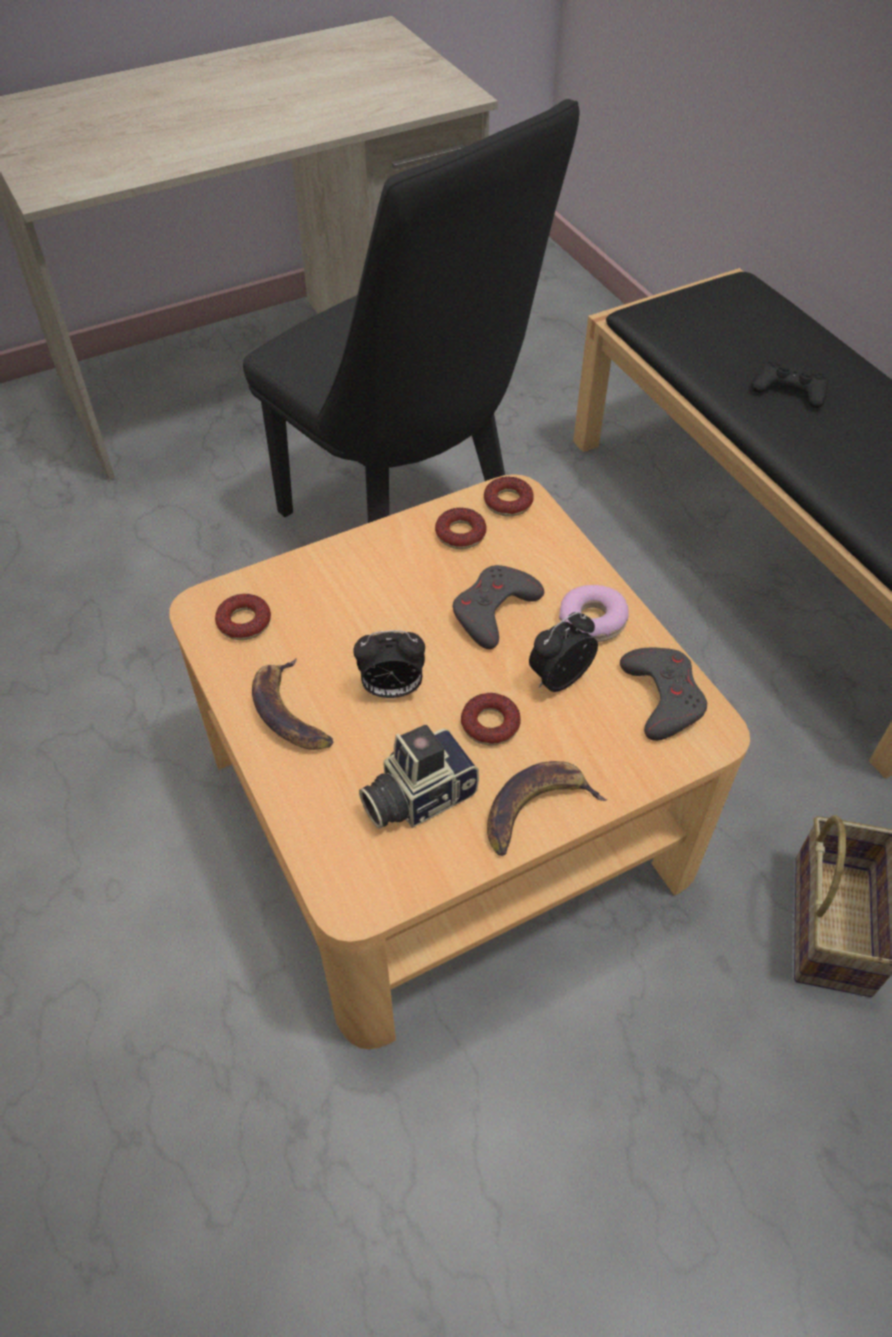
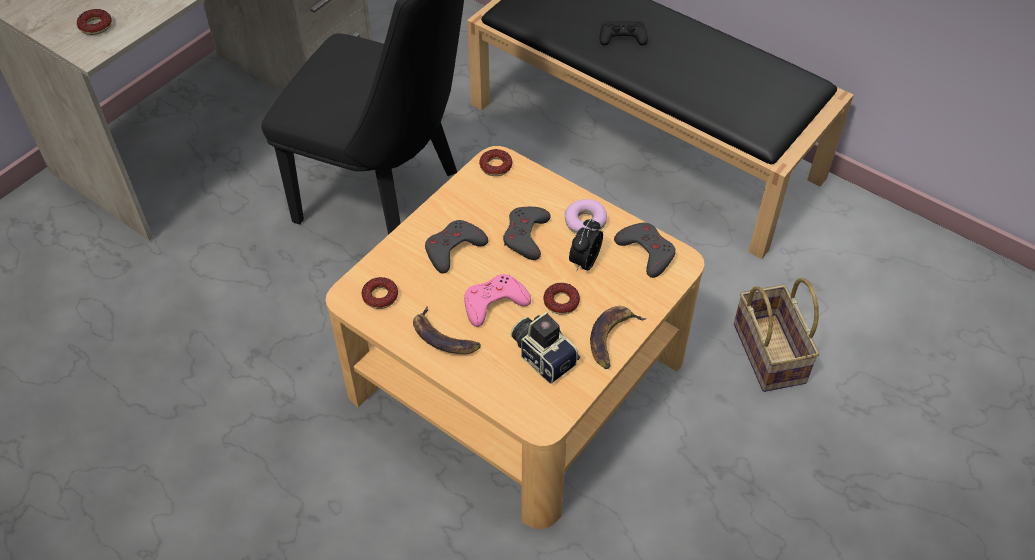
camera: 25 degrees left, 0 degrees up
(382, 593) = (453, 249): none -> grey game controller
(392, 689) = (494, 303): alarm clock -> pink game controller
(417, 796) = (543, 356): camera -> camera turned 105 degrees clockwise
(460, 534) = (478, 196): donut -> donut (95, 26)

